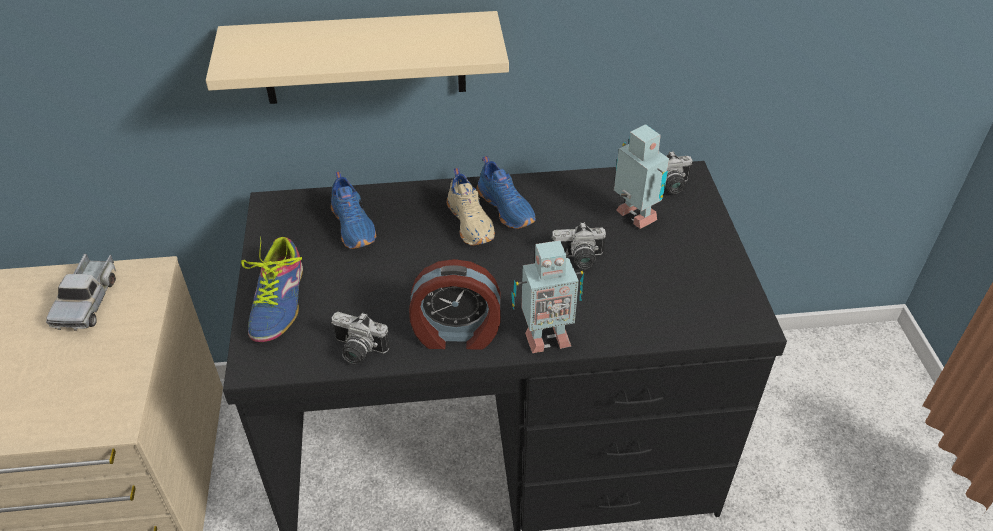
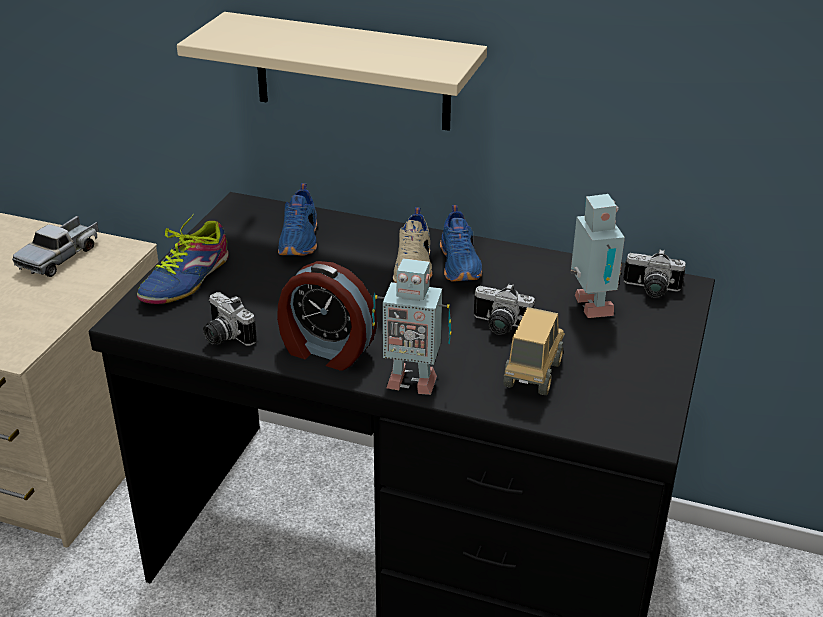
camera: 25 degrees right, 10 degrees down
(634, 297) = (532, 375): none -> toy truck

